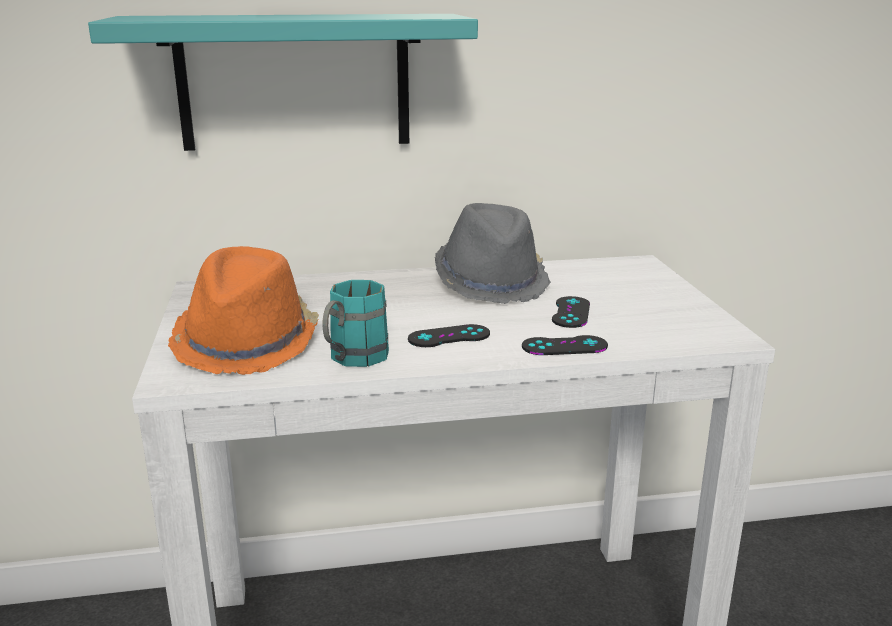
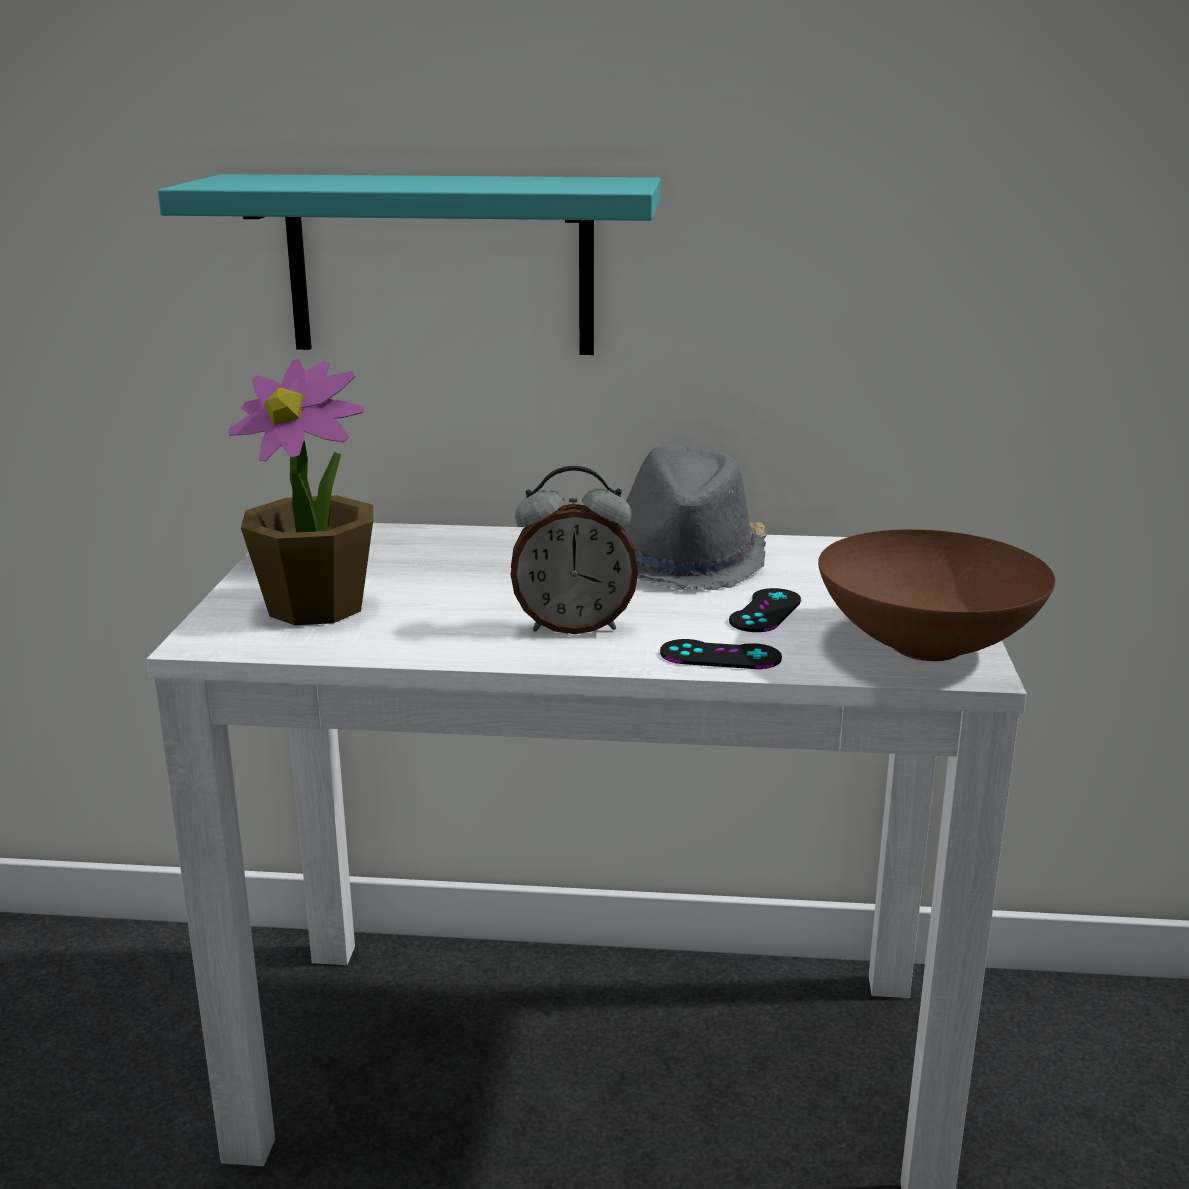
camera: 15 degrees right, 0 degrees up
(248, 342) = (317, 606): orange hat -> potted plant
(352, 360) = (429, 642): turquoise mug -> none
(449, 336) = (574, 626): black game controller -> alarm clock
(692, 326) = (926, 648): none -> brown bowl

